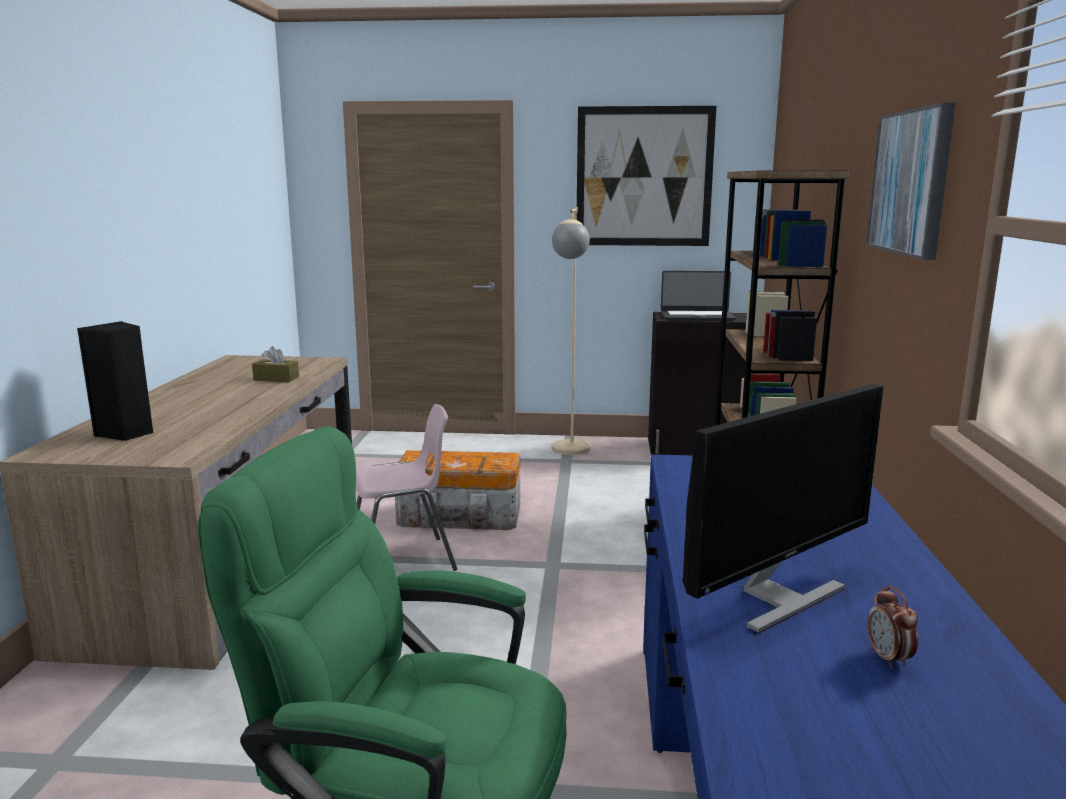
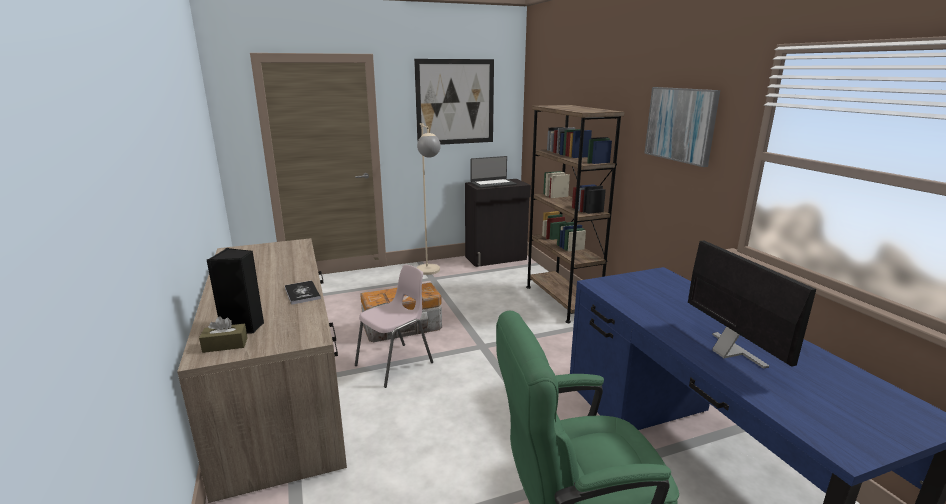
camera: 25 degrees left, 5 degrees up
(242, 411) = (302, 293): none -> book
(276, 379) = (287, 263): brown tissue box -> brown tissue box (225, 345)
(777, 598) = (730, 352): monitor -> monitor turned 45 degrees counterclockwise
(888, 659) = (801, 371): alarm clock -> none

